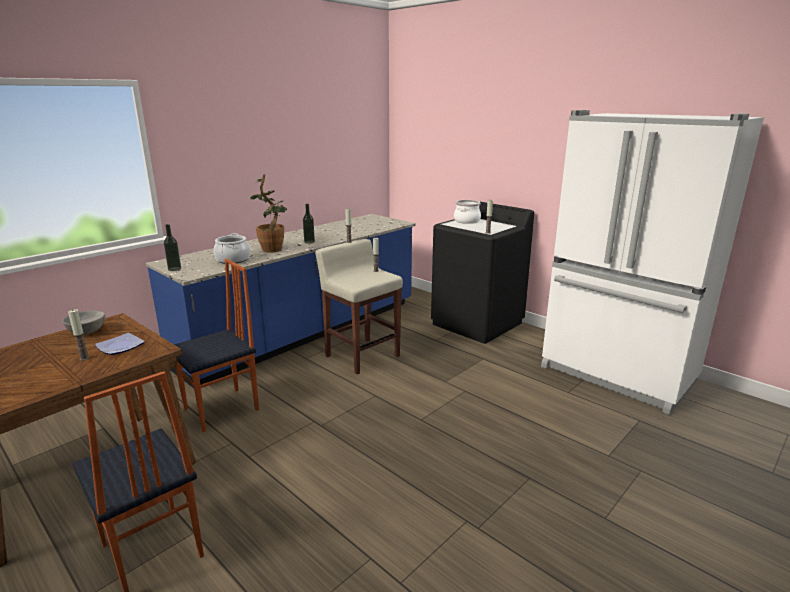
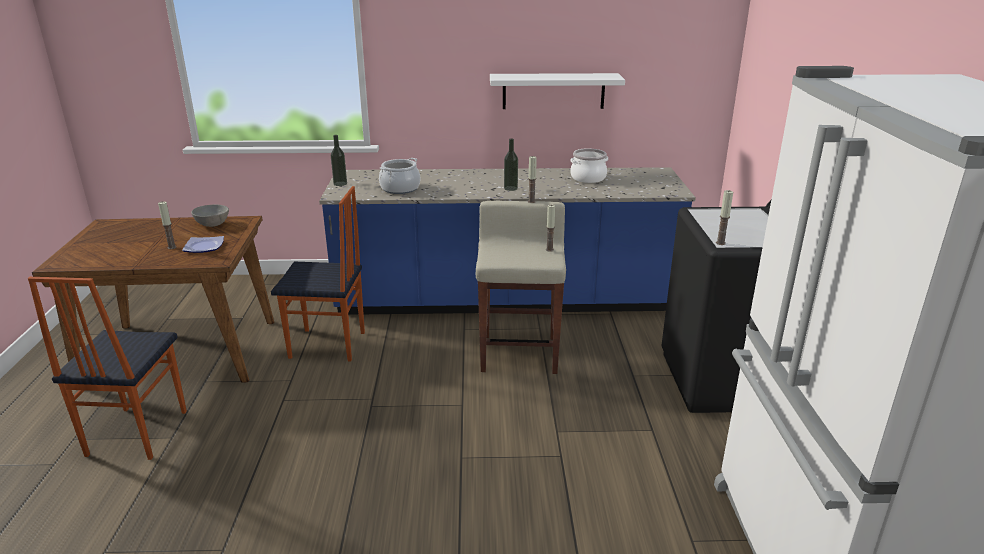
camera: 45 degrees right, 5 degrees up
(274, 248) = (462, 186): potted plant -> none
(294, 171) = (553, 91): none -> white shelf
(466, 221) = (738, 215): cooking pot -> cooking pot (588, 178)

